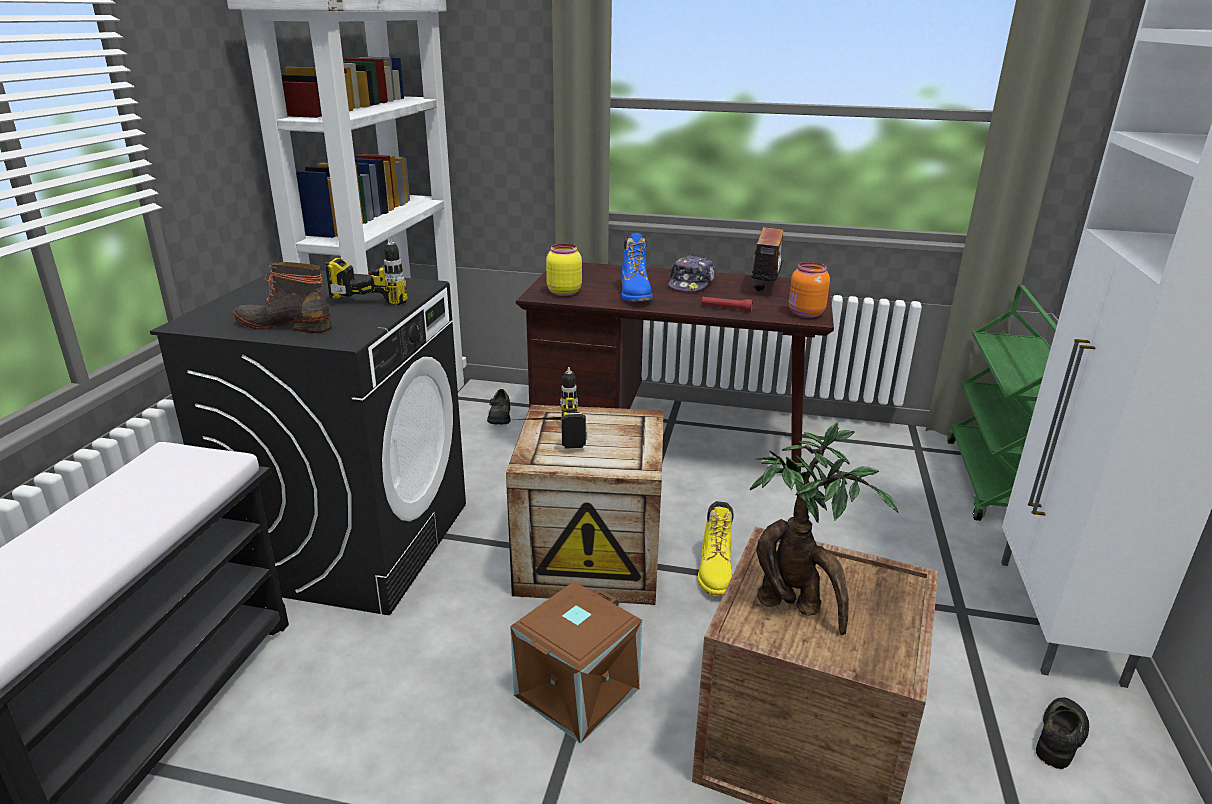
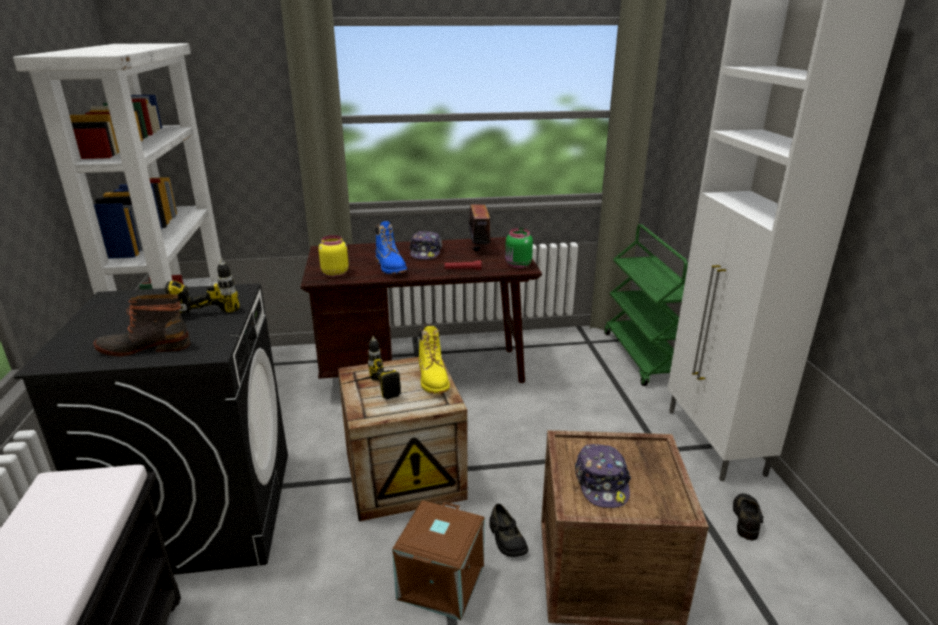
camera: 20 degrees left, 0 degrees up
(499, 416) = (282, 376): black shoe -> black shoe (506, 539)
(715, 573) = (498, 464): yellow boot -> yellow boot (433, 379)
(796, 608) = (602, 483): potted plant -> cap
(805, 314) = (517, 265): orange jar -> green jar

